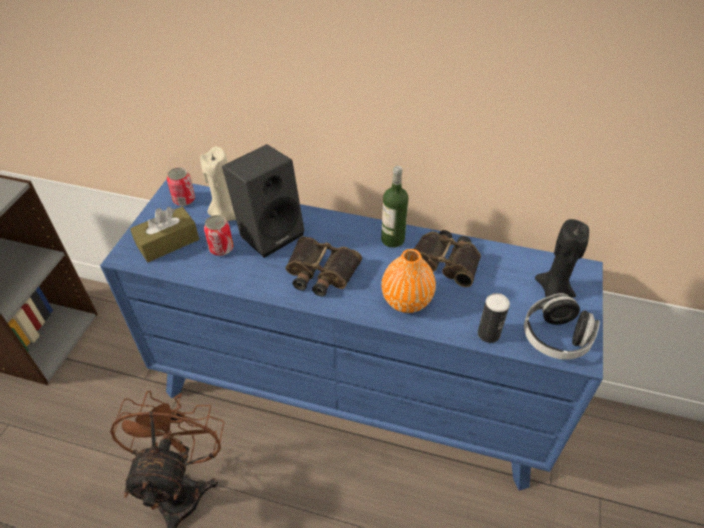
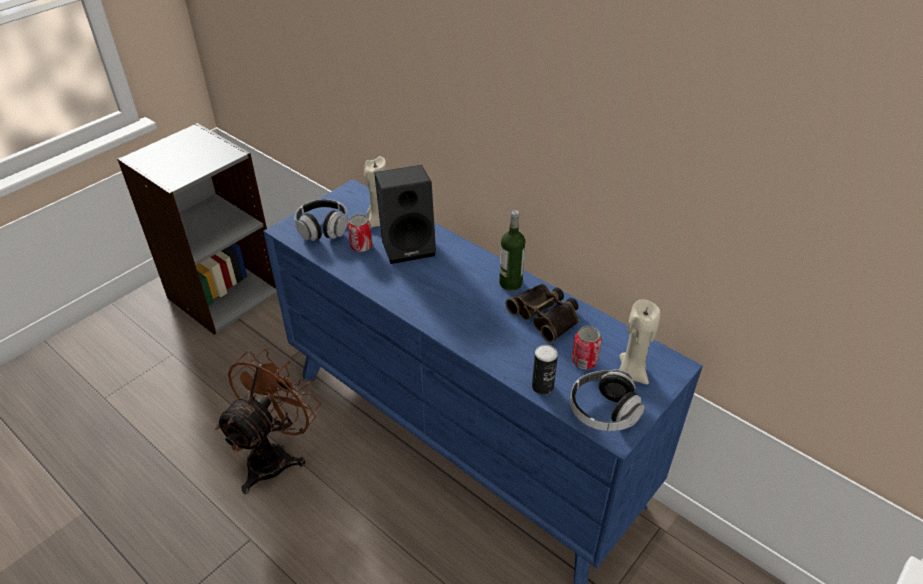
camera: 25 degrees right, 5 degrees down
(168, 242) = (323, 229): brown tissue box -> headphones
(184, 200) = (356, 199): can -> can (584, 361)
(320, 272) = (429, 290): binoculars -> none
(406, 300) = (488, 335): orange vase -> none
(553, 291) = (631, 373): black candle -> beige candle

